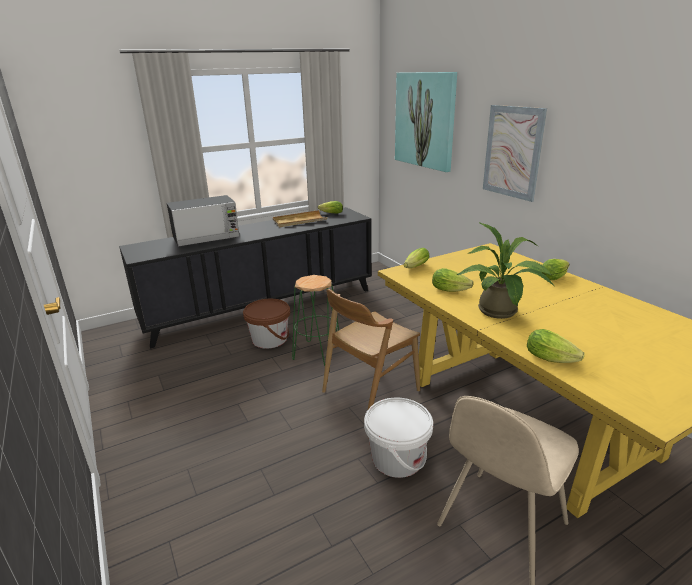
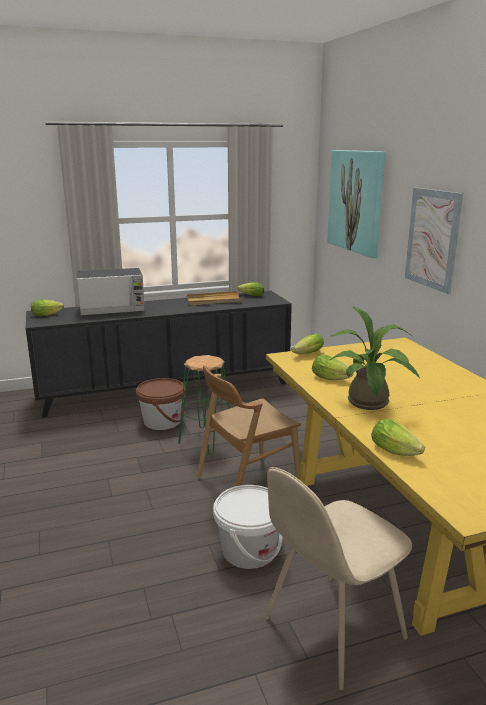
camera: 10 degrees right, 5 degrees down
(555, 276) = (455, 376): lettuce -> lettuce (48, 314)

